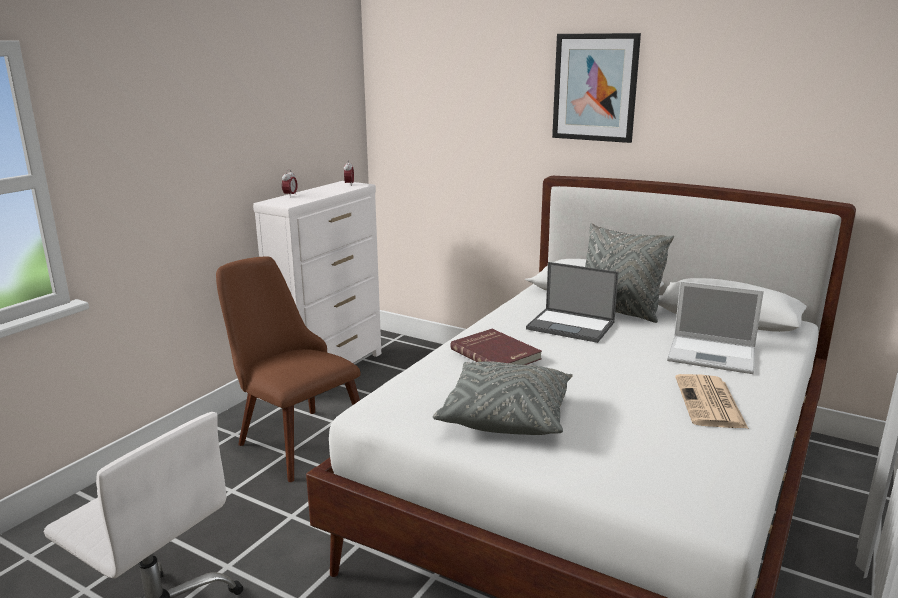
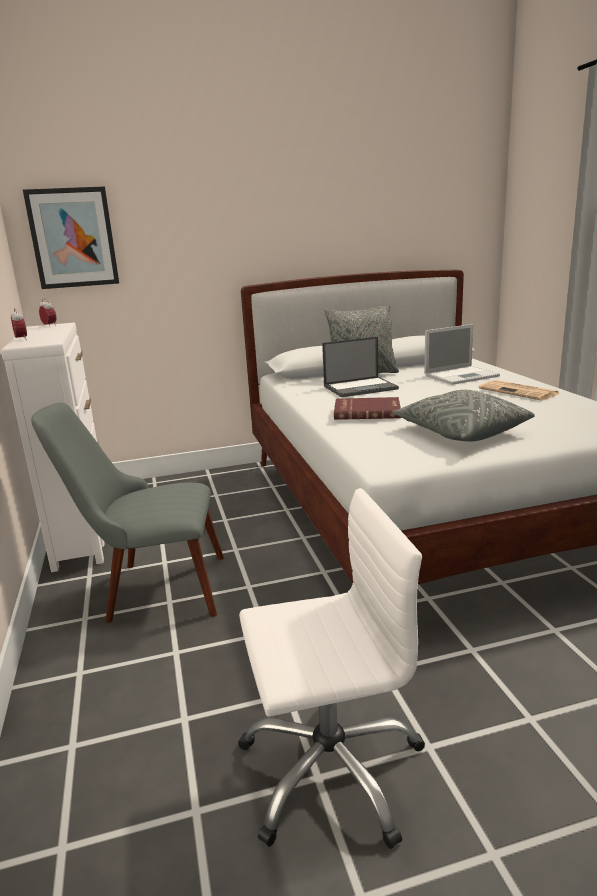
camera: 45 degrees left, 0 degrees up
(293, 437) = (150, 589): brown chair -> grey chair
(595, 87) = (268, 204): picture -> picture (73, 238)

